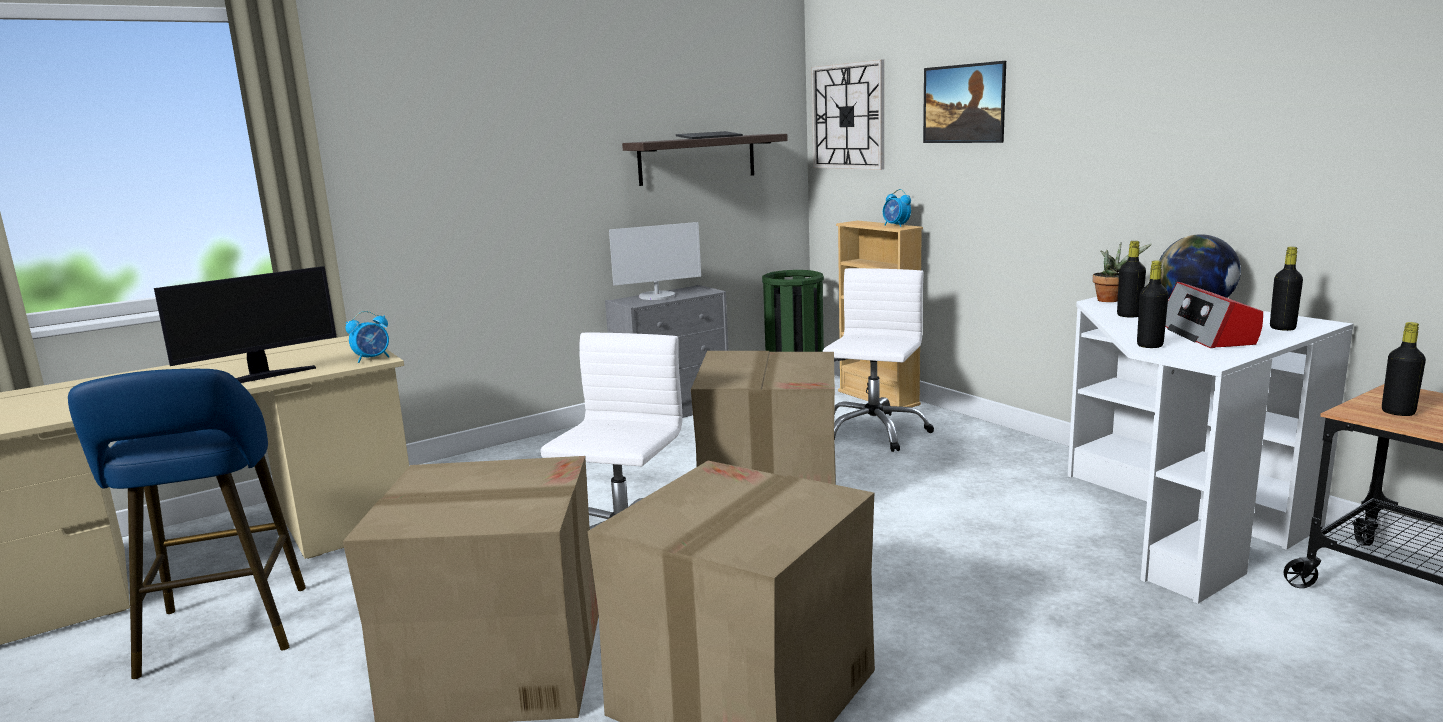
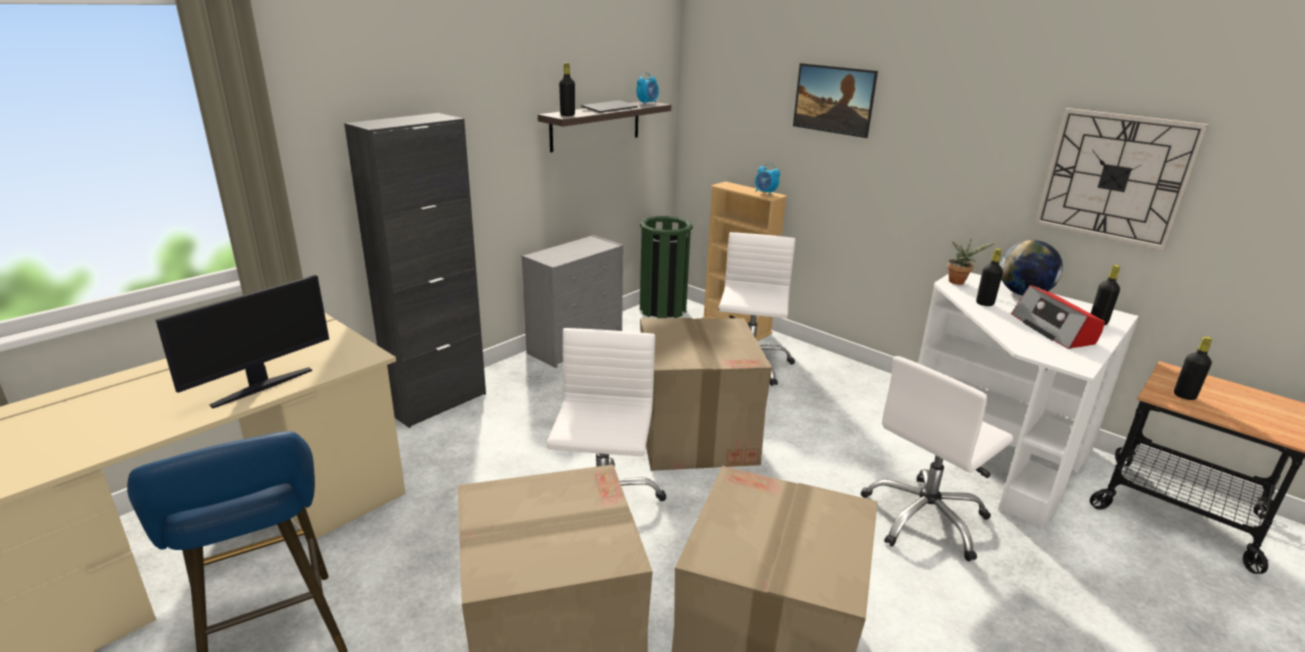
camera: 15 degrees left, 10 degrees up
(372, 359) = (362, 355): alarm clock -> alarm clock (647, 103)
(495, 456) = (437, 403): none -> black cabinet
(657, 296) = (566, 250): monitor -> none
(848, 116) = (720, 91): wall clock -> wall clock (1114, 177)
(1029, 582) = (925, 518): none -> white office chair
(1149, 345) = (1024, 345): black bottle -> black bottle (567, 115)

